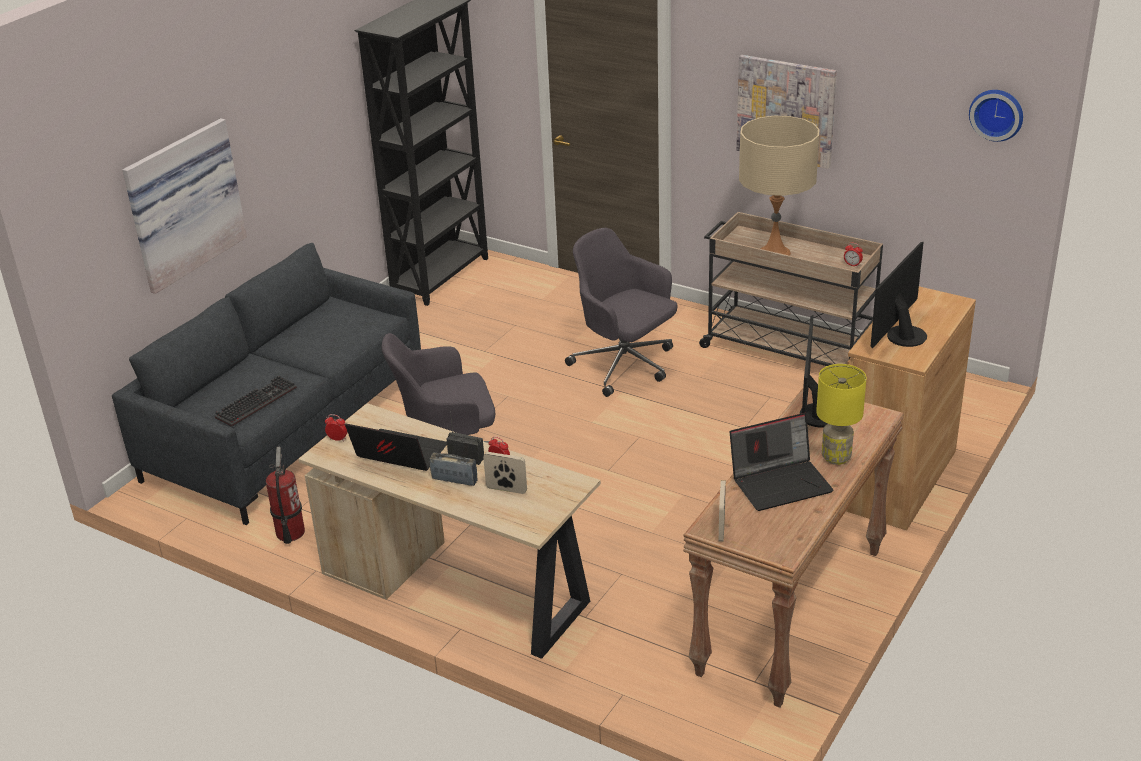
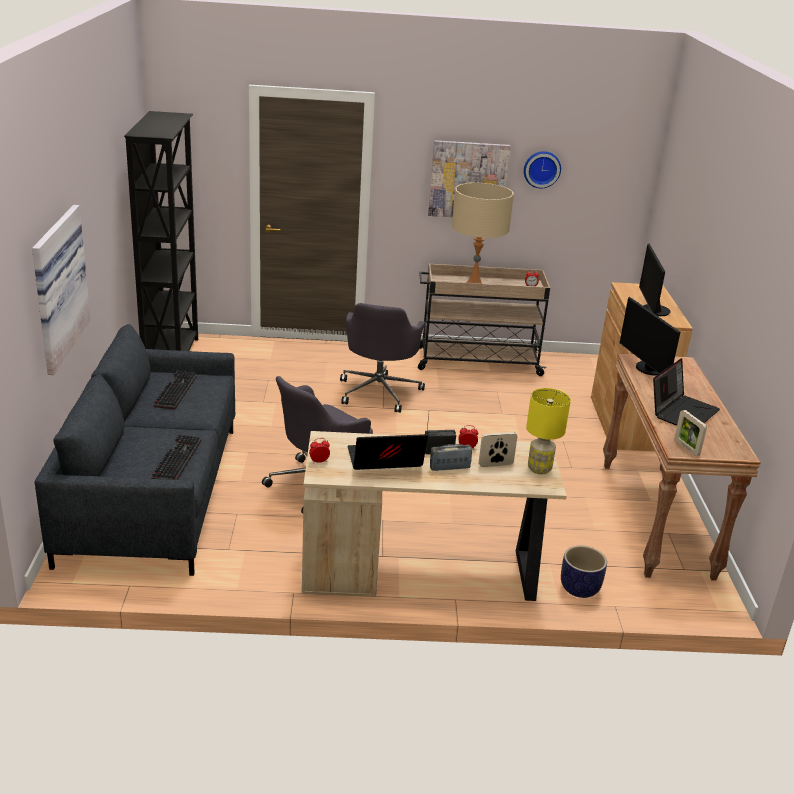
camera: 35 degrees left, 5 degrees down
(290, 533) = (240, 570): fire extinguisher -> none
(328, 325) = (174, 391): none -> keyboard
(605, 662) = (580, 588): none -> planter
(625, 366) = (379, 391): grey office chair -> grey office chair turned 90 degrees counterclockwise
(835, 457) = (692, 390): yellow table lamp -> yellow table lamp (538, 469)
(997, 113) = (626, 164): wall clock -> wall clock (541, 169)

